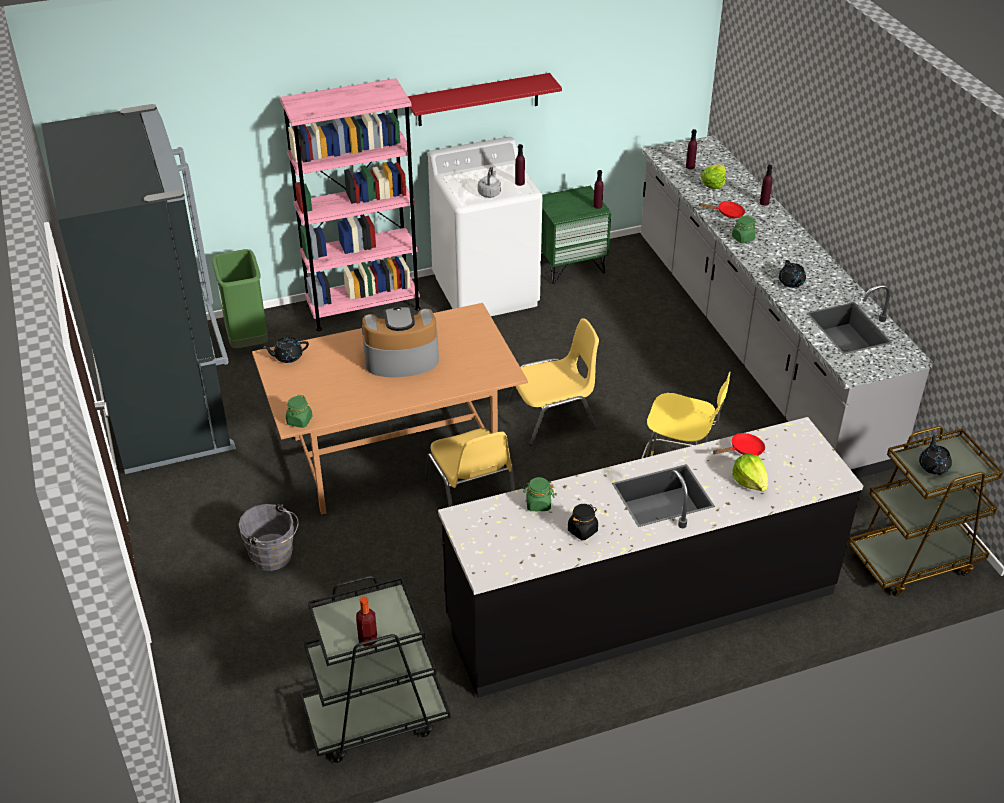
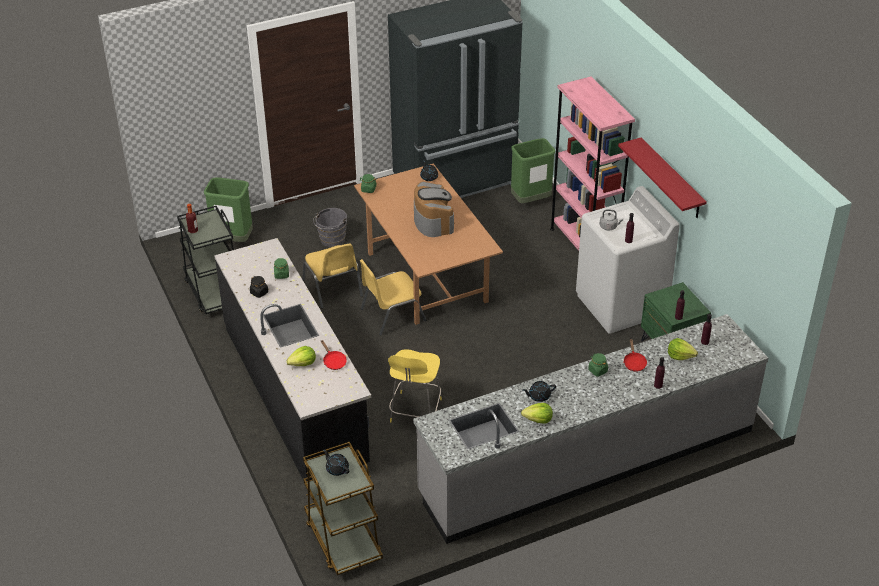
camera: 85 degrees right, 0 degrees up
(230, 693) = (233, 240): none -> green trash can
(553, 416) = (476, 348): yellow chair -> yellow chair (333, 288)
(832, 286) = (538, 420): none -> lettuce
(933, 466) = (337, 469): black teapot -> black teapot turned 135 degrees counterclockwise

